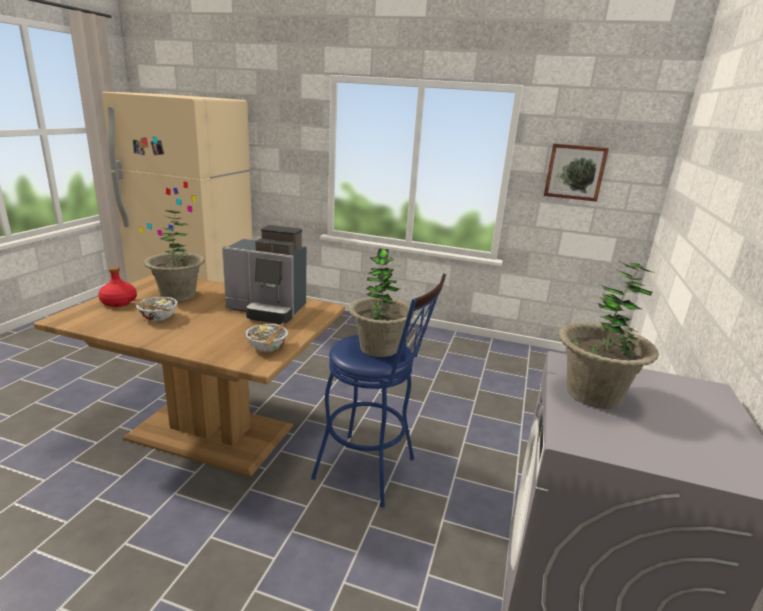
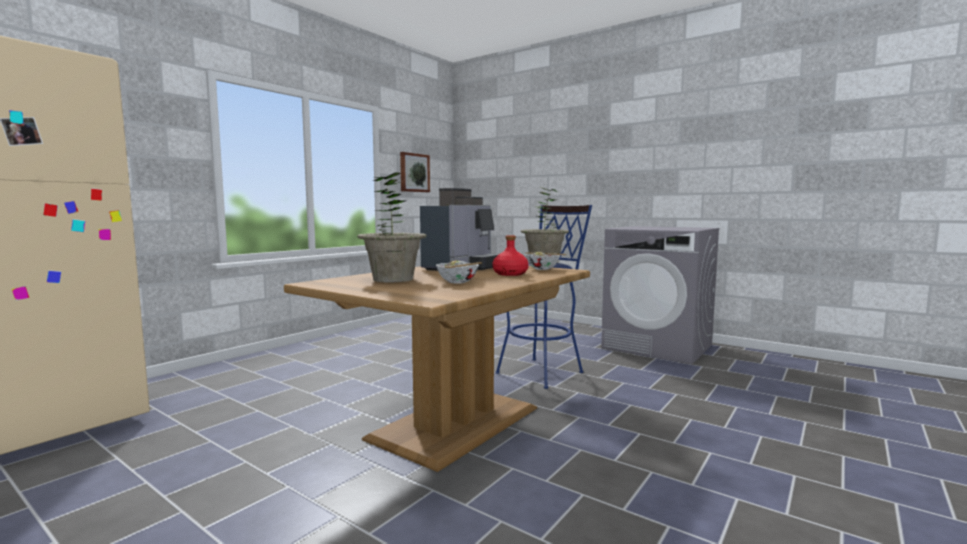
camera: 70 degrees left, 15 degrees down
(118, 302) = (393, 290): red bottle -> red bottle (510, 274)
(593, 394) = (650, 228): potted plant -> none

